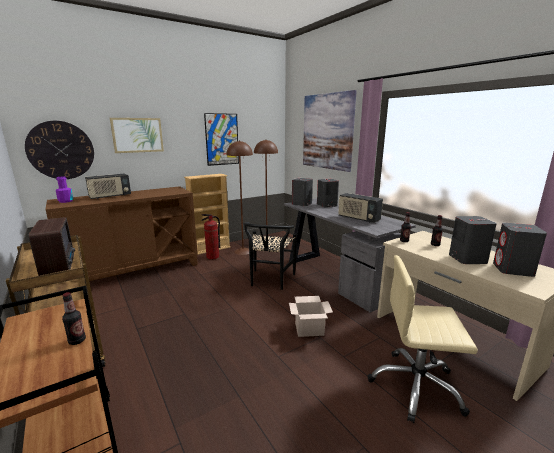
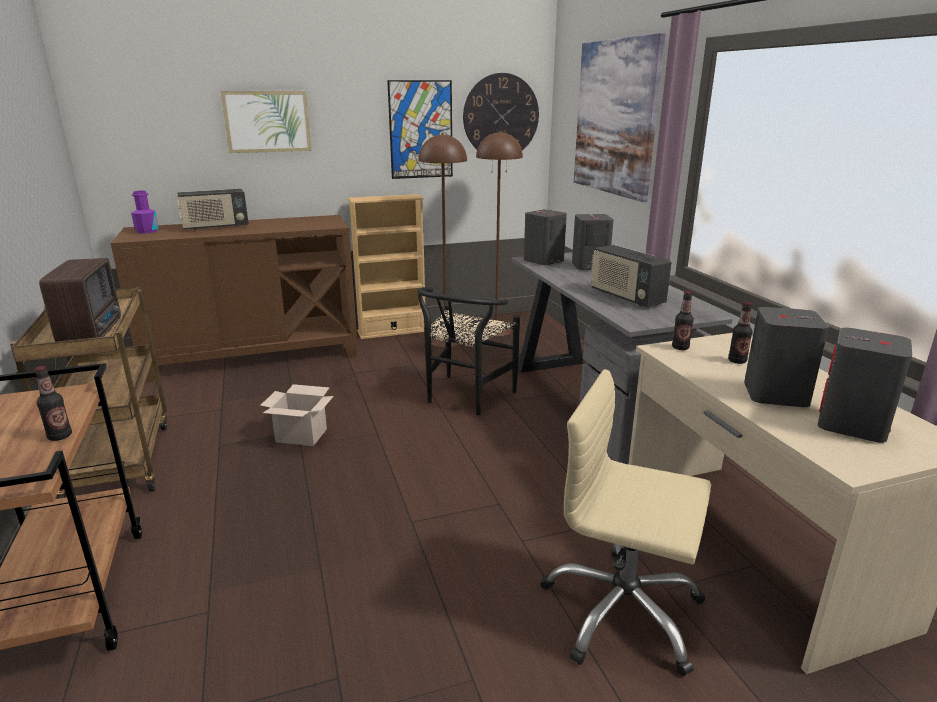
camera: 15 degrees right, 5 degrees up
(61, 150) = (145, 147): wall clock -> wall clock (501, 116)
(212, 257) = (388, 345): fire extinguisher -> none
(310, 329) = (489, 487): cardboard box -> cardboard box (303, 435)

